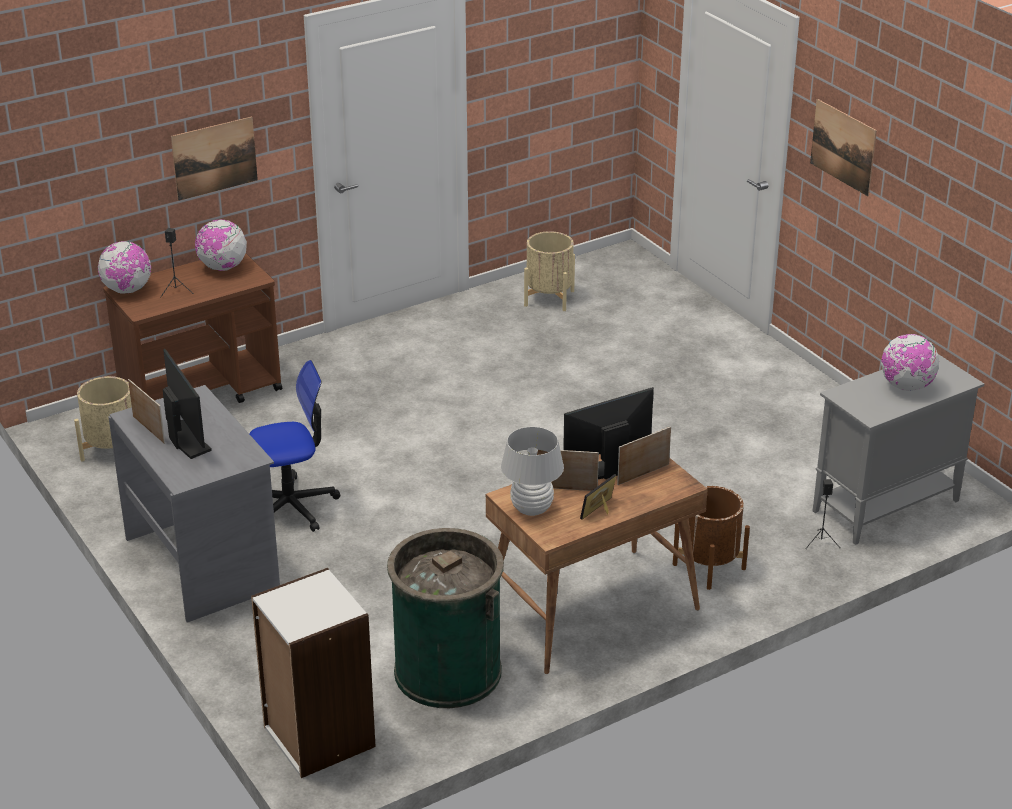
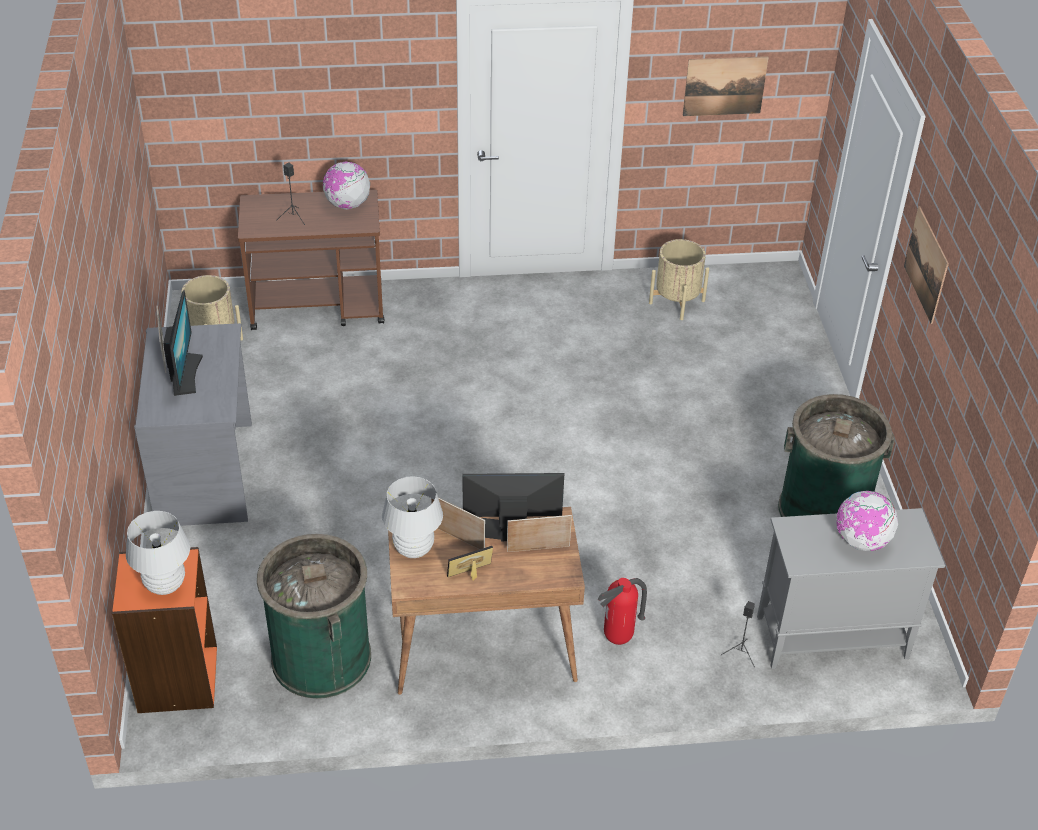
camera: 25 degrees right, 10 degrees up
(127, 290) = (256, 205): globe -> none
(214, 158) = (355, 106): picture -> picture (724, 86)
(292, 506) = (312, 443): office chair -> none
(318, 737) = (176, 679): white bookcase -> orange bookcase
(323, 606) = (165, 585): none -> white table lamp
(709, 566) = (618, 639): brown planter -> fire extinguisher
(804, 417) = (823, 510): none -> green trash can

